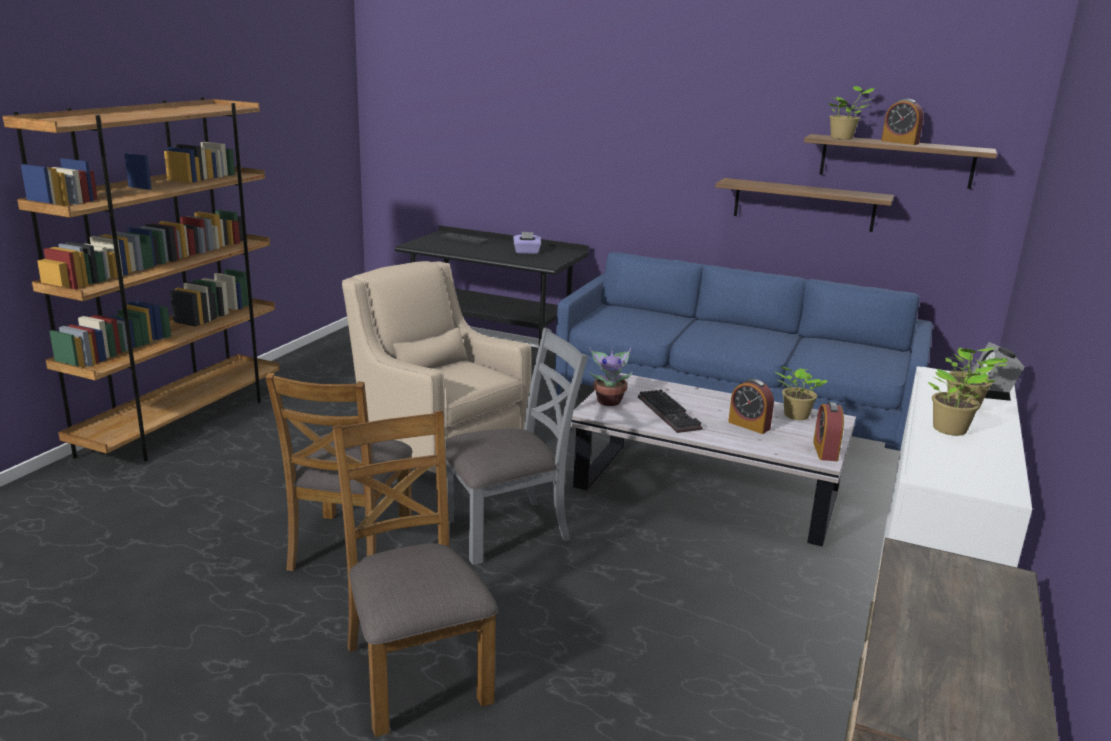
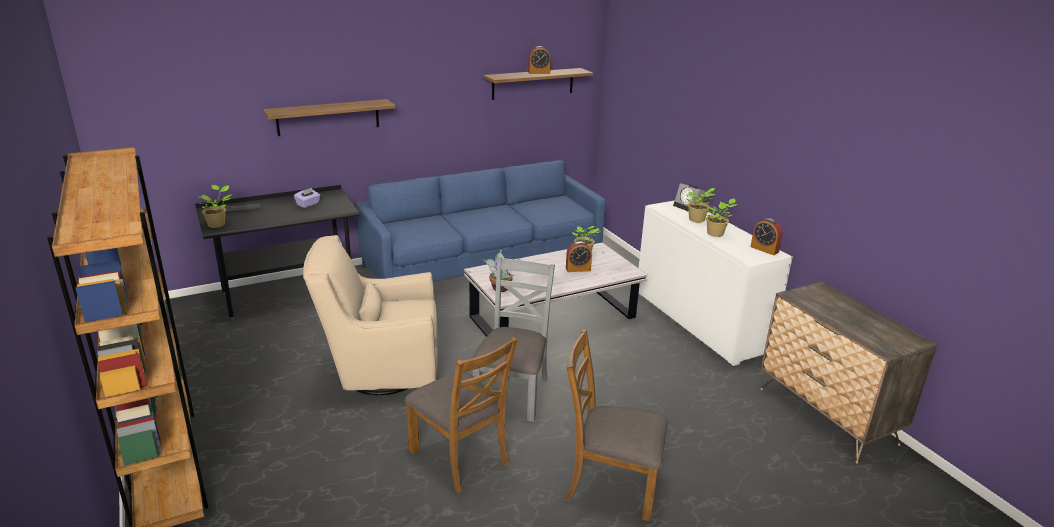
camera: 50 degrees left, 5 degrees up
(671, 413) = (538, 280): keyboard -> none
(804, 204) = (485, 121): shelf -> shelf (328, 117)
(825, 451) = (625, 267): alarm clock -> alarm clock (764, 249)
(843, 138) = (510, 76): potted plant -> potted plant (217, 224)

